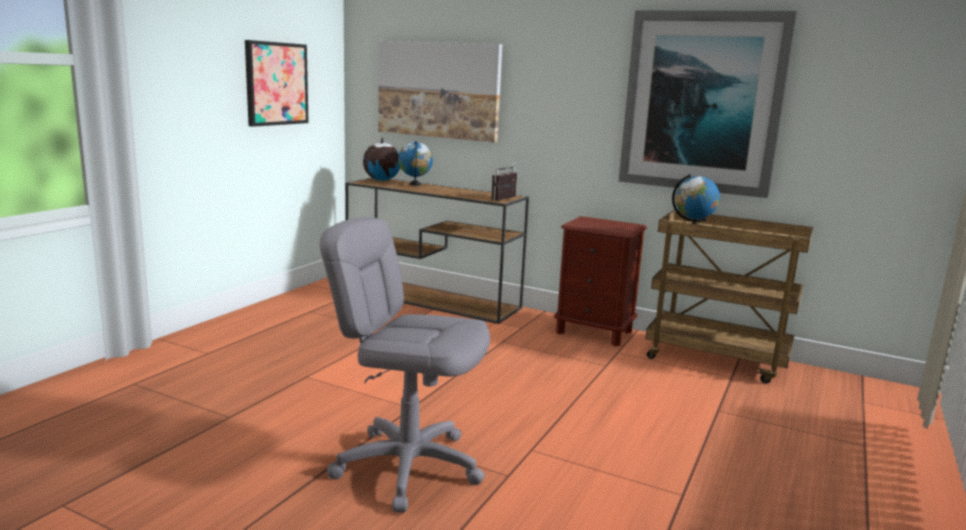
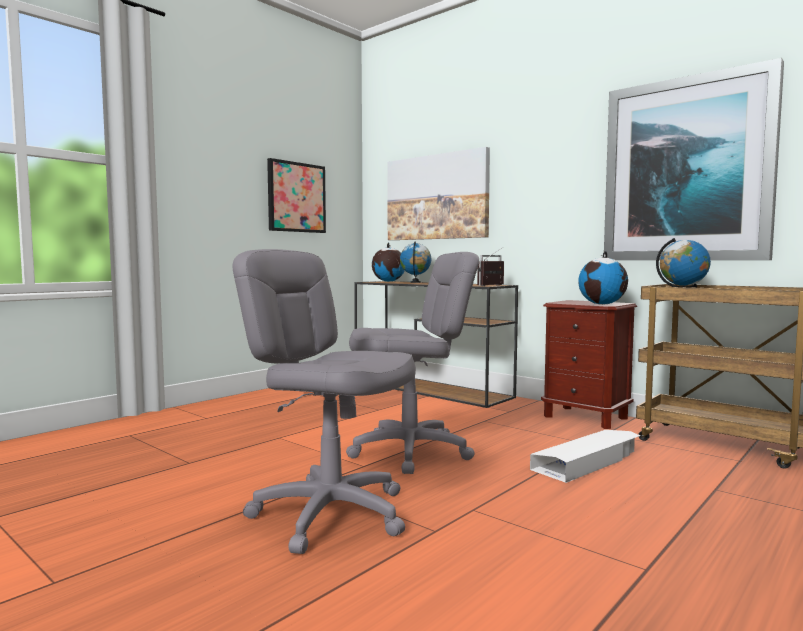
camera: 15 degrees right, 10 degrees down
(448, 386) = (410, 452): none -> grey office chair
(610, 387) = (587, 462): none -> white storage box
(618, 229) = (602, 304): none -> globe

